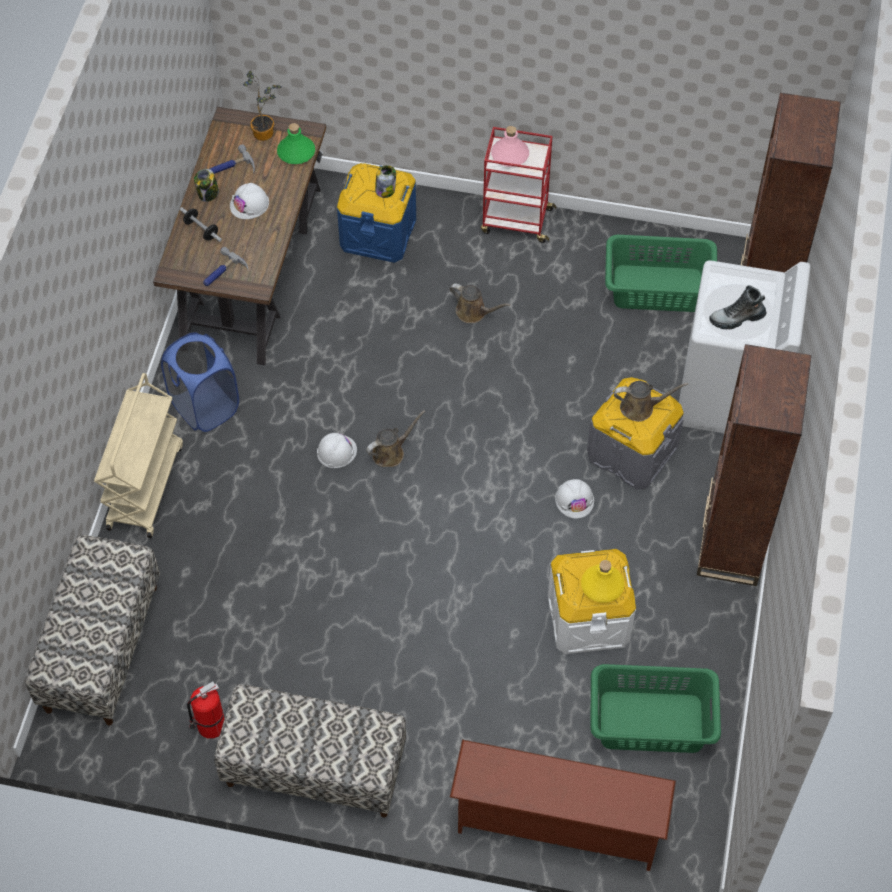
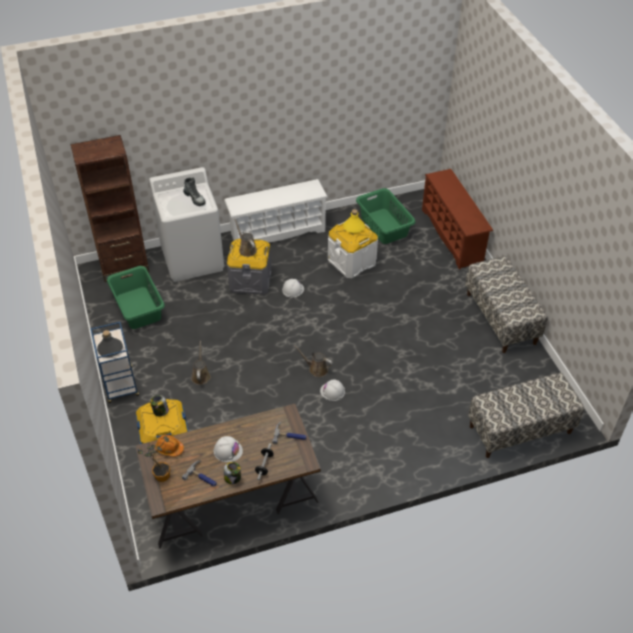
camera: 120 degrees left, 10 degrees down
(145, 486) = (418, 466): beige cart -> none
(205, 407) = (347, 466): blue laundry basket -> none
(210, 726) = (517, 365): fire extinguisher -> none
(296, 152) = (169, 448): green bottle -> orange hard hat
(510, 155) = (110, 349): pink bottle -> grey bottle
(515, 221) = (121, 385): red cart -> blue cart
(731, 543) = (277, 232): brown bookcase -> white shoe rack

